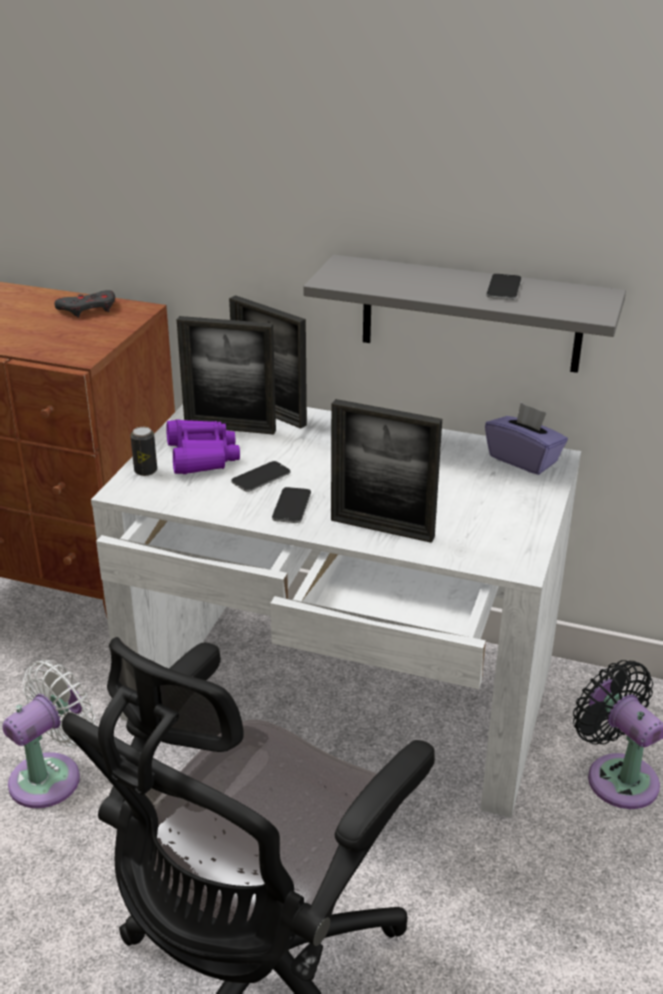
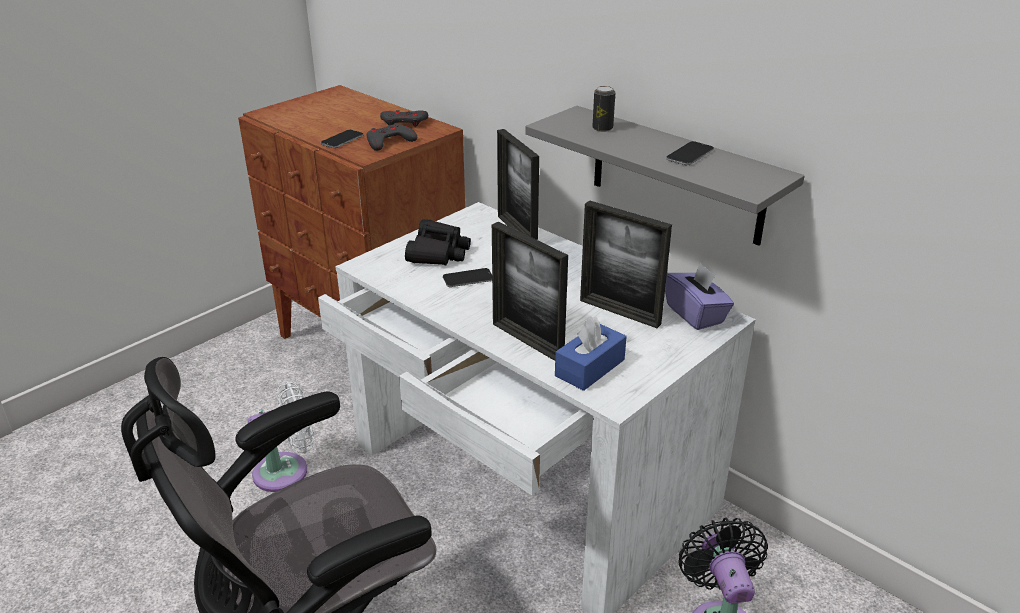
camera: 25 degrees right, 0 degrees up
(93, 335) = (389, 142): none -> grey game controller
(145, 471) = (389, 254): can -> can (602, 128)
(201, 456) = (438, 252): purple binoculars -> black binoculars
(230, 428) = (477, 236): picture frame -> picture frame (619, 312)
(291, 506) = (472, 306): phone -> phone (342, 140)
(468, 539) = (590, 368): none -> blue tissue box

